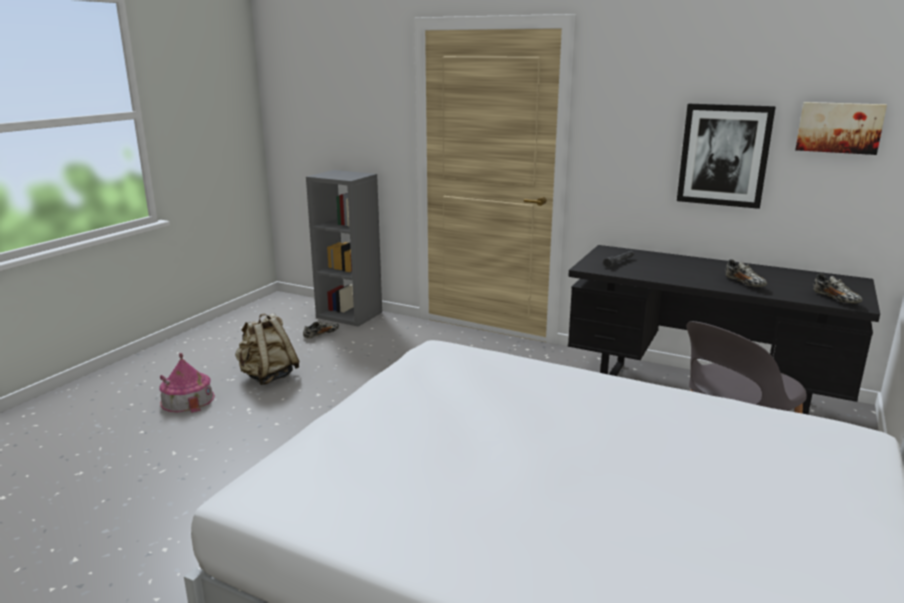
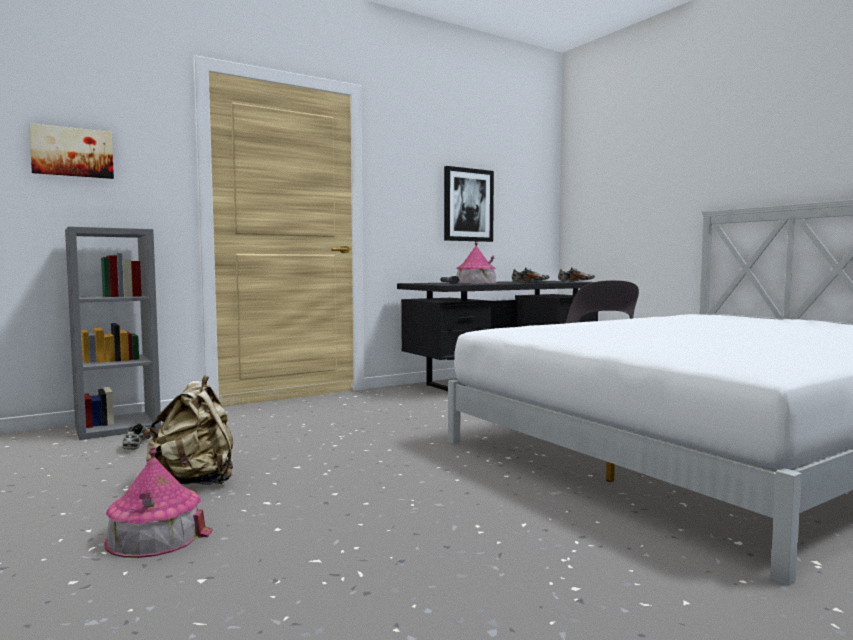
camera: 60 degrees left, 15 degrees down
(654, 269) = (475, 283): none -> toy house
(839, 127) = (521, 186): picture -> picture (72, 152)

